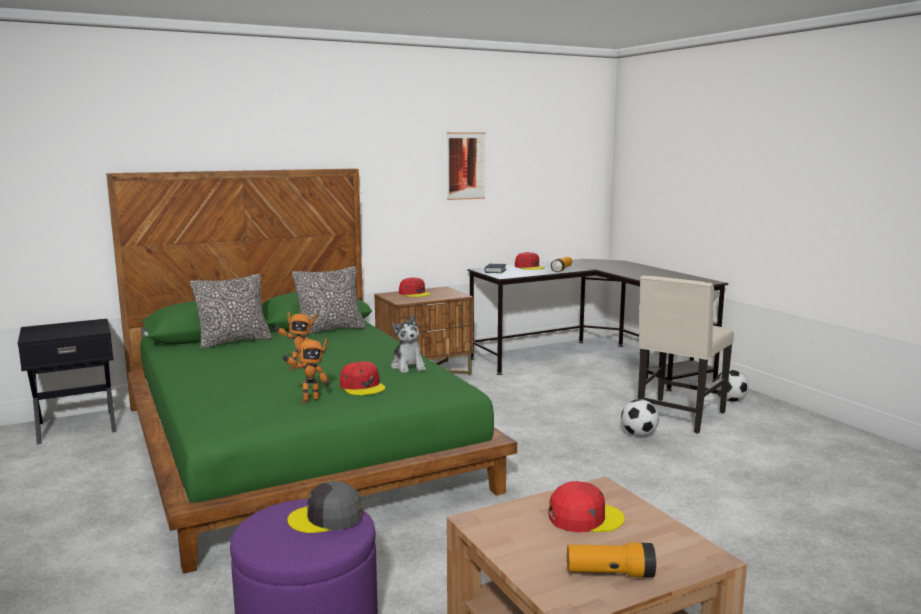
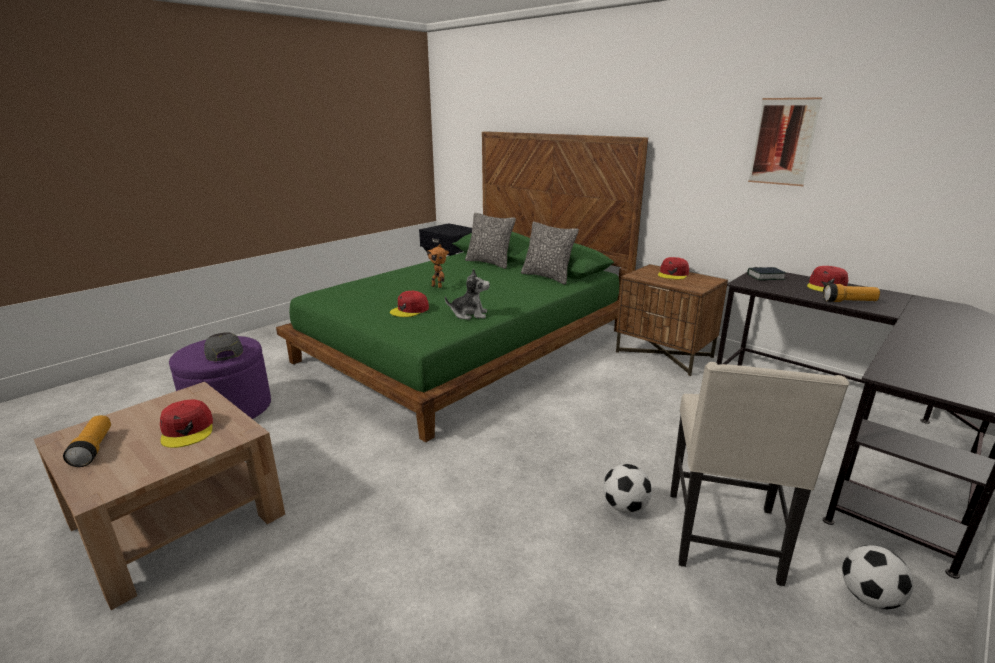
camera: 70 degrees right, 10 degrees up
(308, 400) = (372, 302): toy robot -> none
(408, 366) = (469, 314): plush toy -> plush toy turned 135 degrees counterclockwise
(678, 416) = (724, 538): beige chair -> beige chair turned 90 degrees counterclockwise

